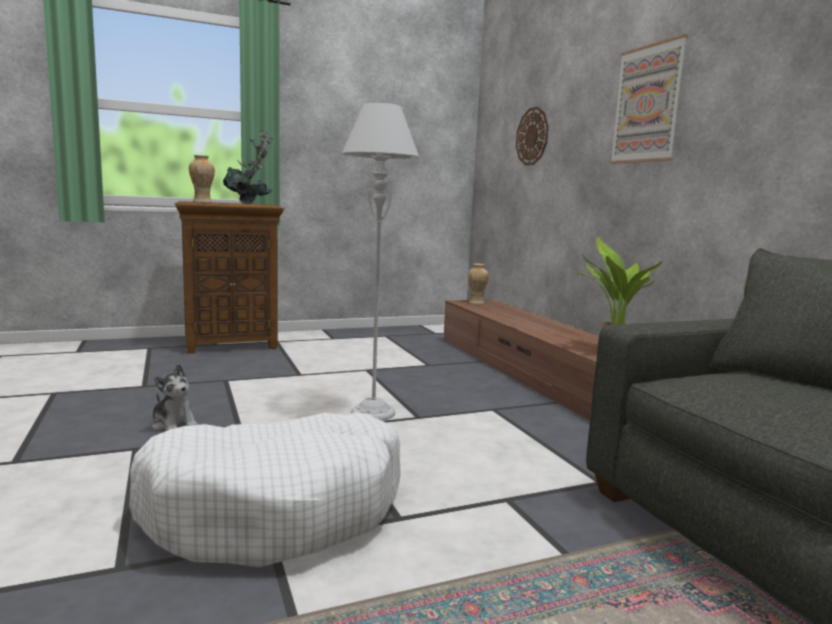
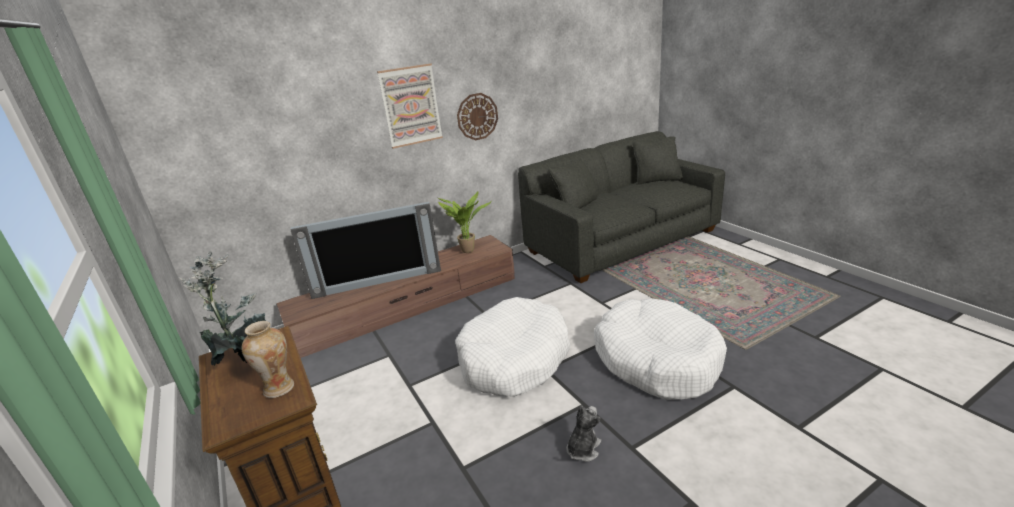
camera: 95 degrees left, 15 degrees up
(373, 413) = (514, 359): grey floor lamp -> white dog bed
(476, 303) = (300, 308): vase -> none
(525, 319) = (377, 281): none -> television
(532, 136) = (272, 143): wall clock -> wall clock (477, 116)

